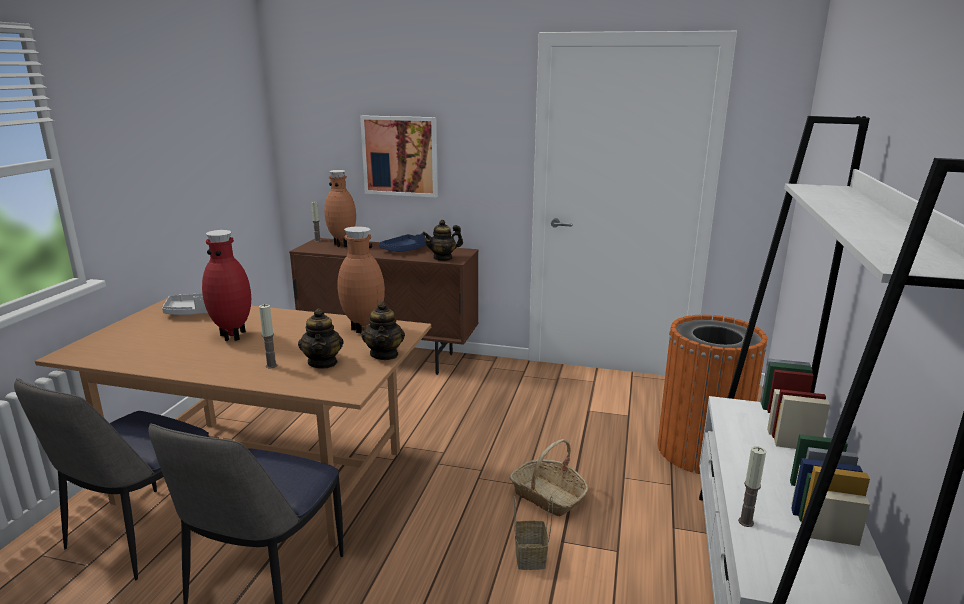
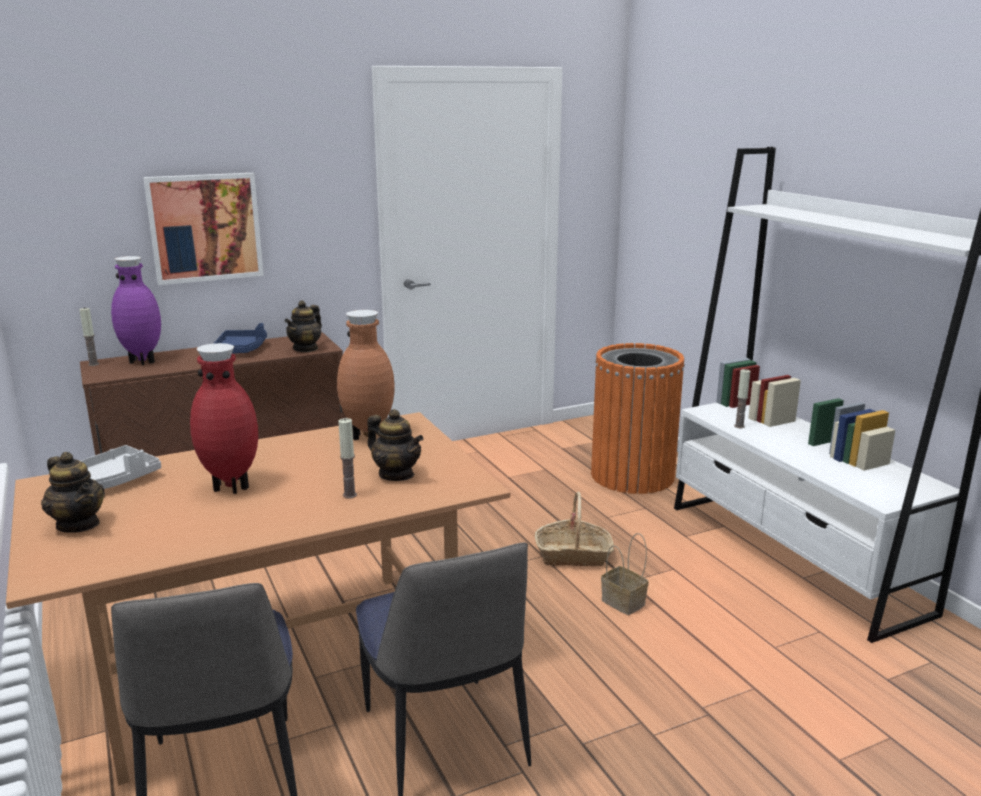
camera: 40 degrees left, 0 degrees up
(343, 244) = (143, 361): brown vase -> purple vase
(384, 354) = (439, 449): teapot -> teapot (78, 524)
(746, 522) = (826, 475): candle -> candle (739, 426)

